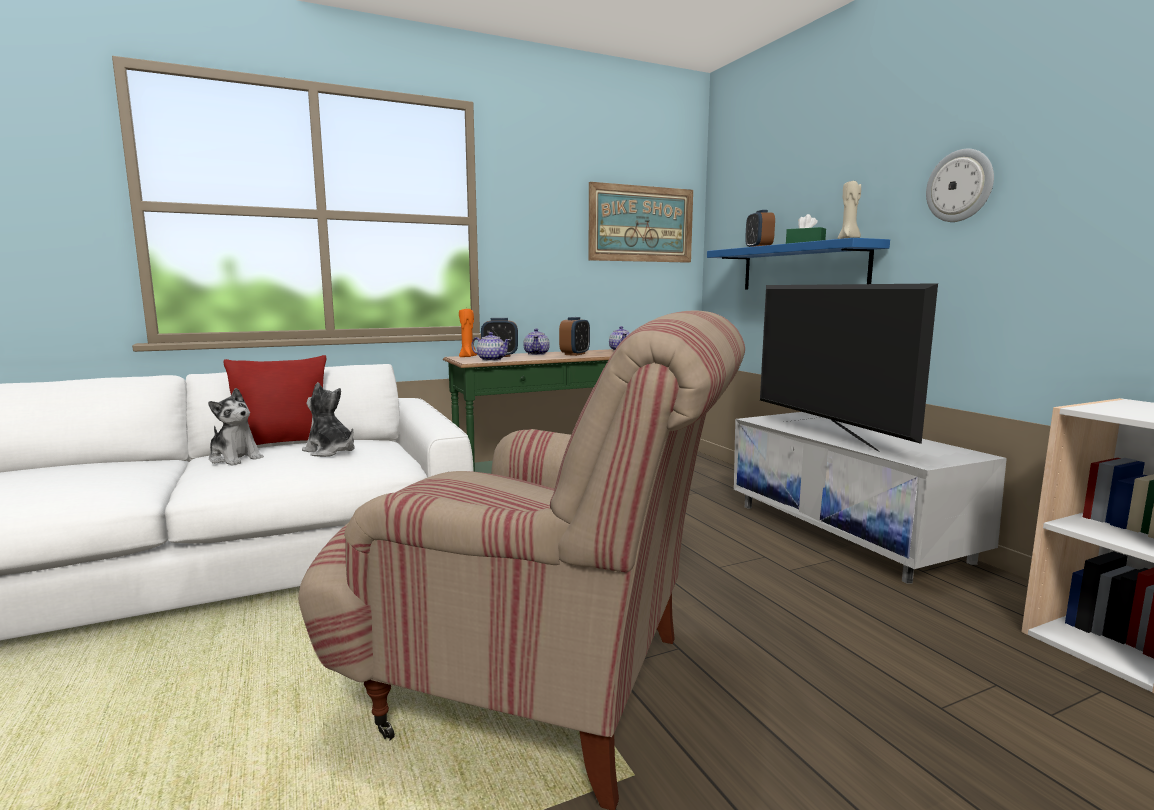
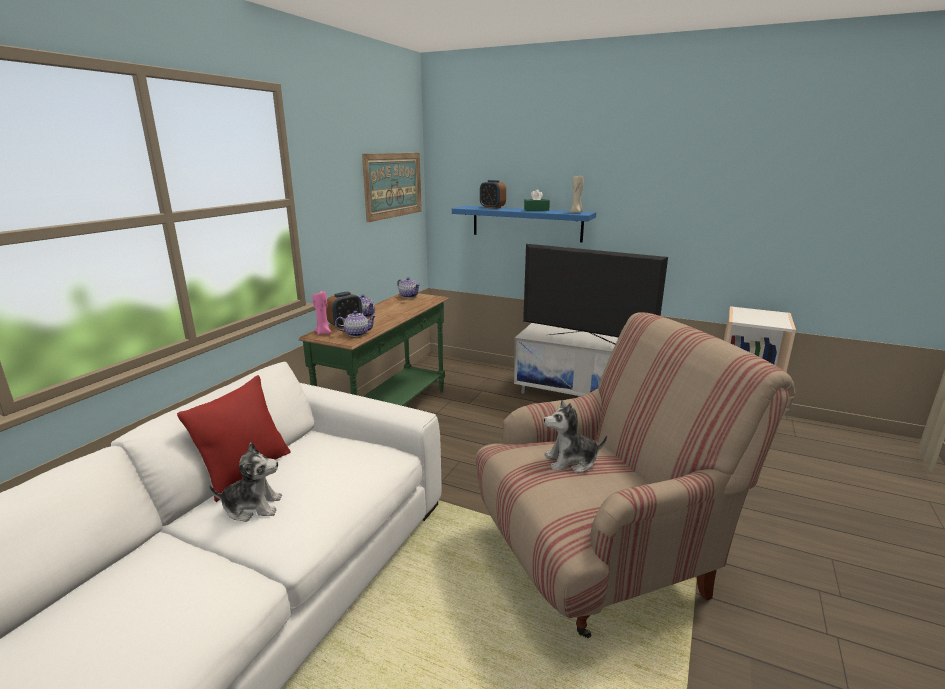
camera: 40 degrees left, 10 degrees up
(330, 451) = (328, 465): plush toy -> plush toy (571, 461)
(468, 357) = (323, 333): orange candle -> pink candle
(575, 354) = (394, 310): alarm clock -> none
(960, 186) = (642, 186): wall clock -> none

